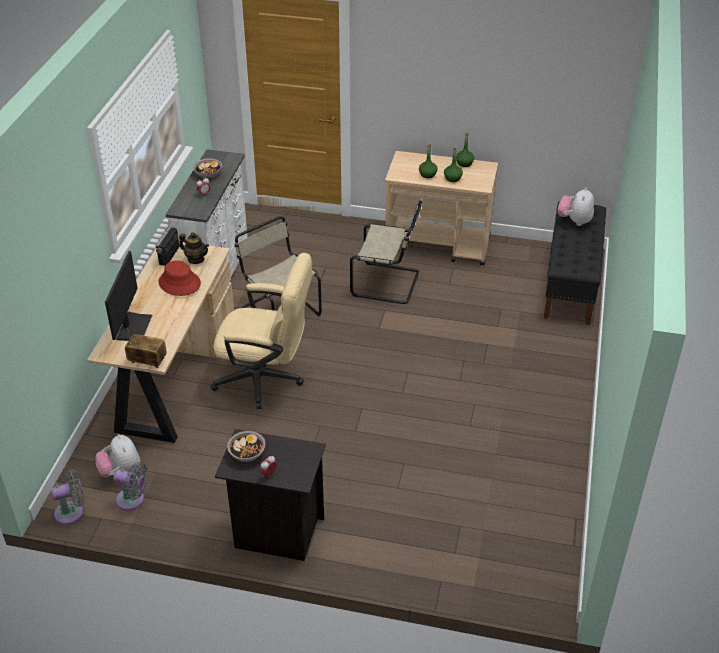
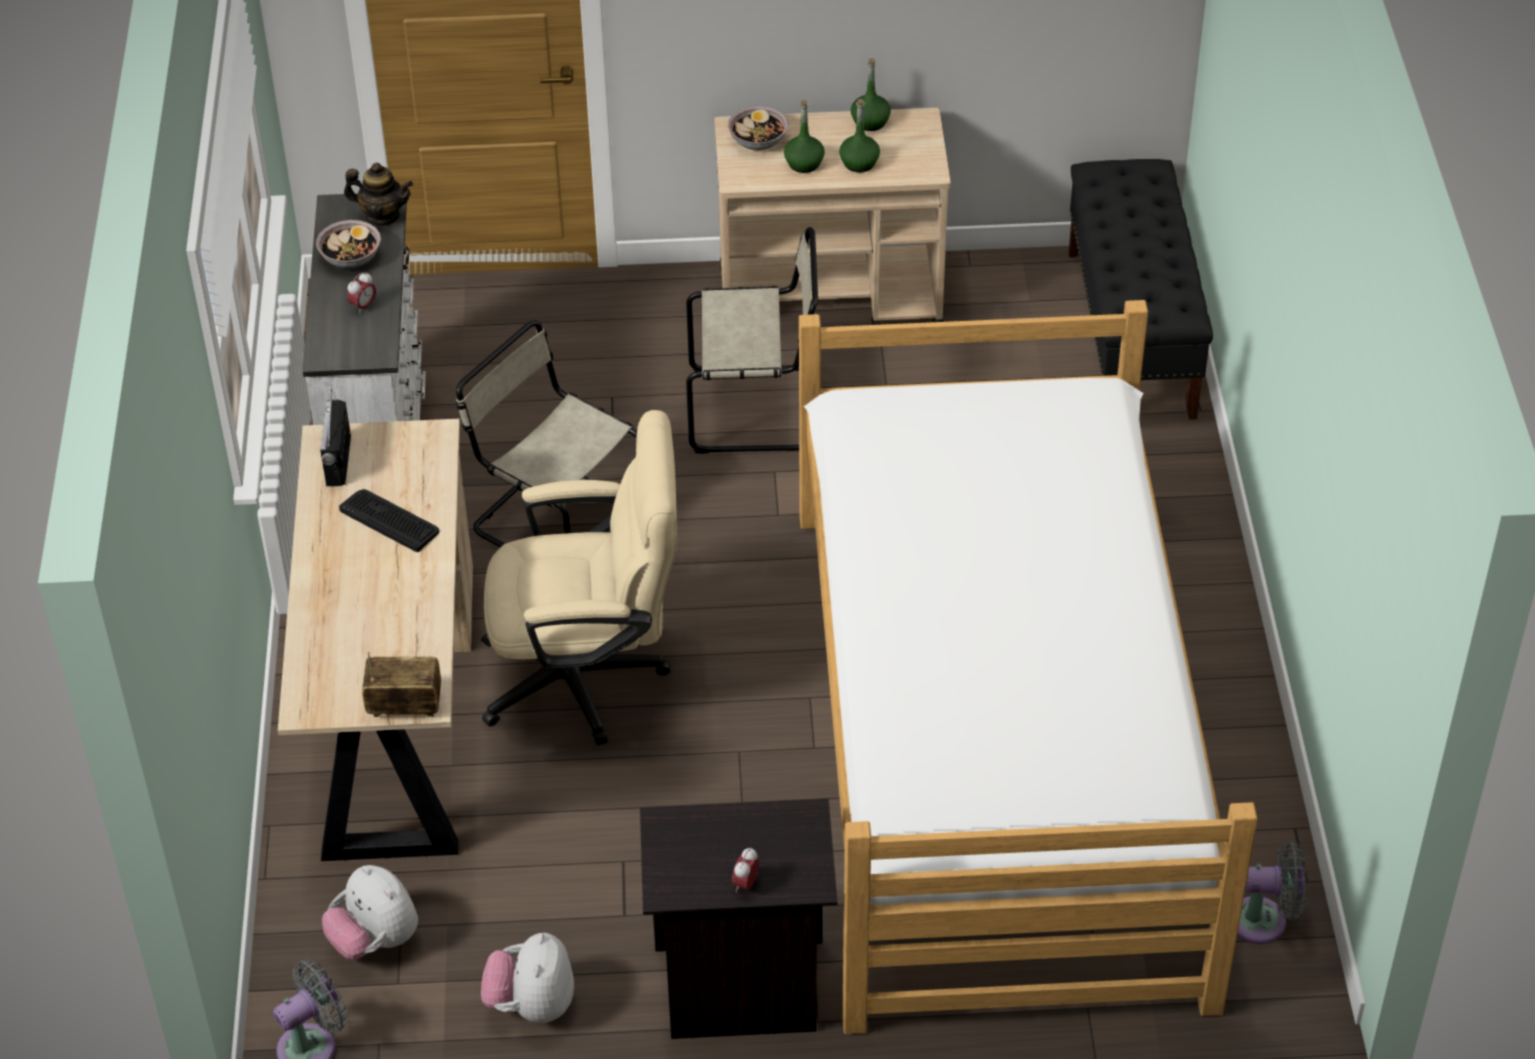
camera: 15 degrees left, 5 degrees up
(133, 326) = (339, 638): monitor -> none
(133, 500) = (426, 992): grey fan -> grey fan (1264, 921)
(179, 283) = (390, 520): red hat -> keyboard
(196, 259) = (399, 458): teapot -> teapot (382, 216)
(247, 453) = (686, 852): bowl -> bowl (758, 140)
(439, 449) = (993, 748): none -> bed
(574, 221) = (1120, 205): plush toy -> plush toy (532, 1005)

